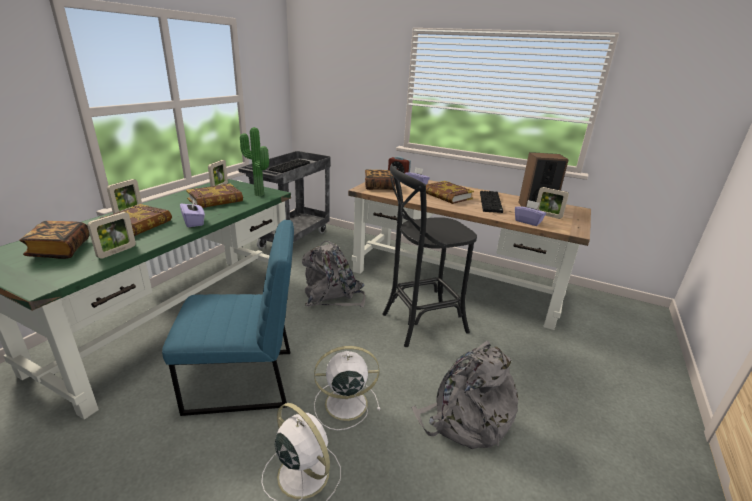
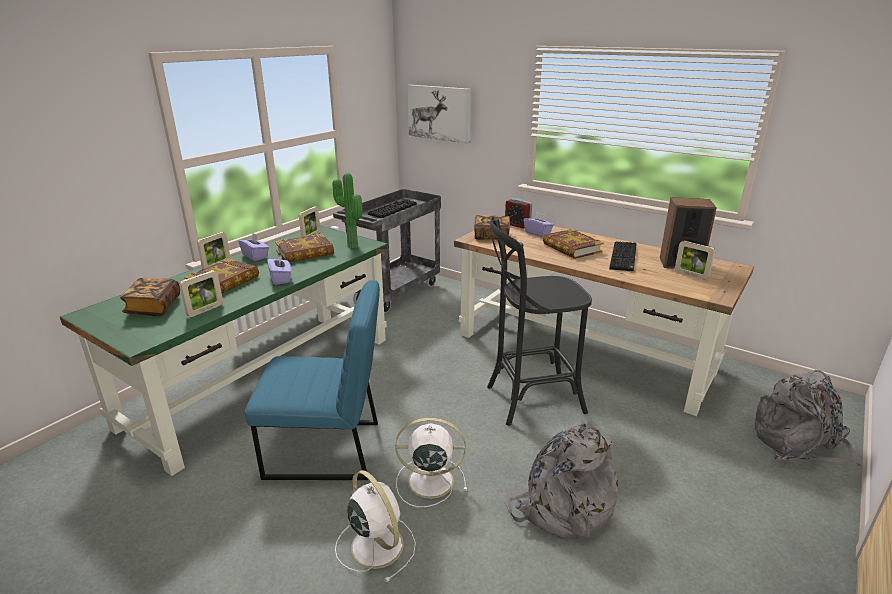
camera: 10 degrees right, 0 degrees up
(328, 86) = (440, 113): none -> picture
(332, 296) = (432, 363): grey backpack -> grey backpack (799, 443)
(528, 221) = (661, 283): purple tissue box -> purple tissue box (255, 256)

